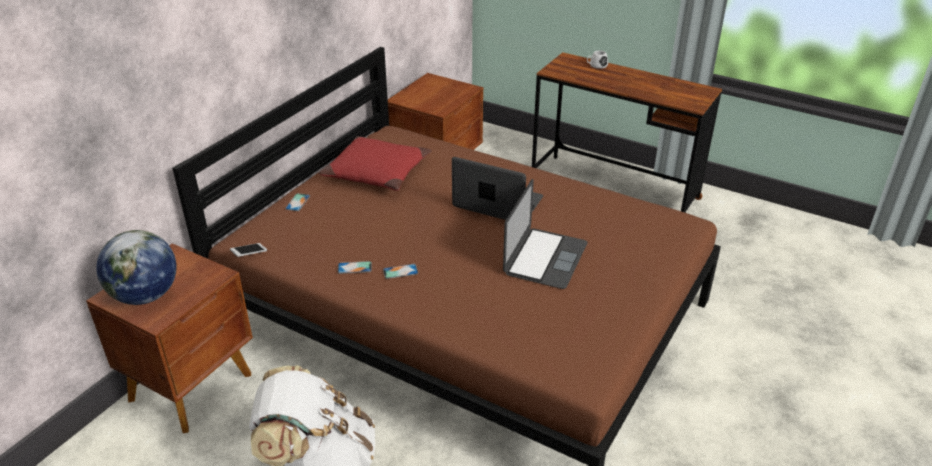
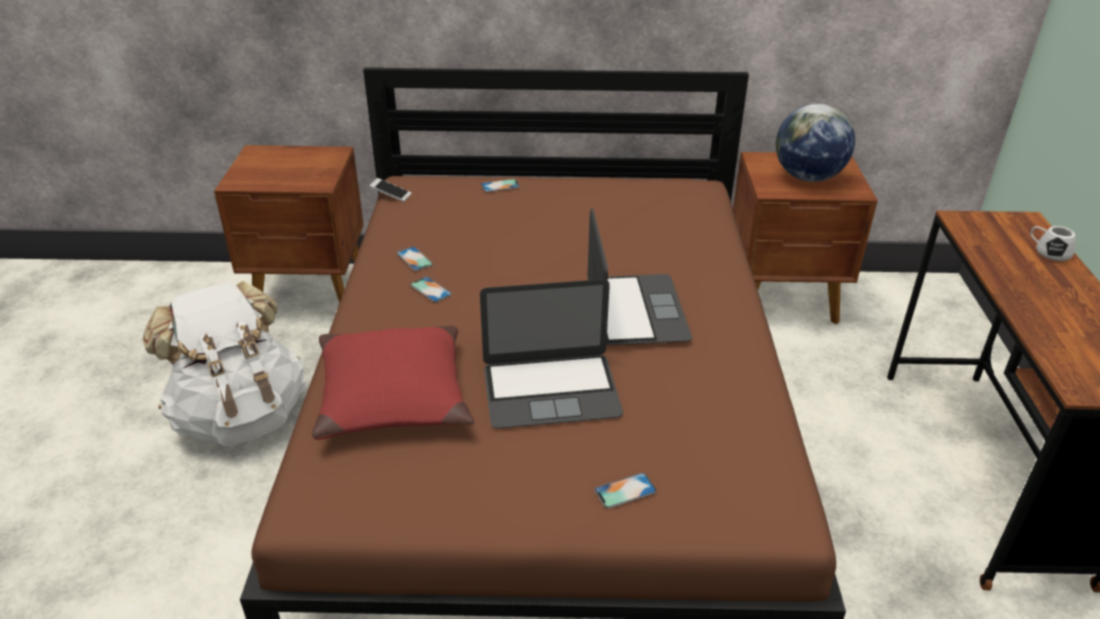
camera: 60 degrees right, 0 degrees up
(145, 296) = (265, 165): globe -> globe (807, 177)
(377, 172) = (607, 208): red pillow -> red pillow (394, 395)
(643, 261) = (625, 491): none -> phone

